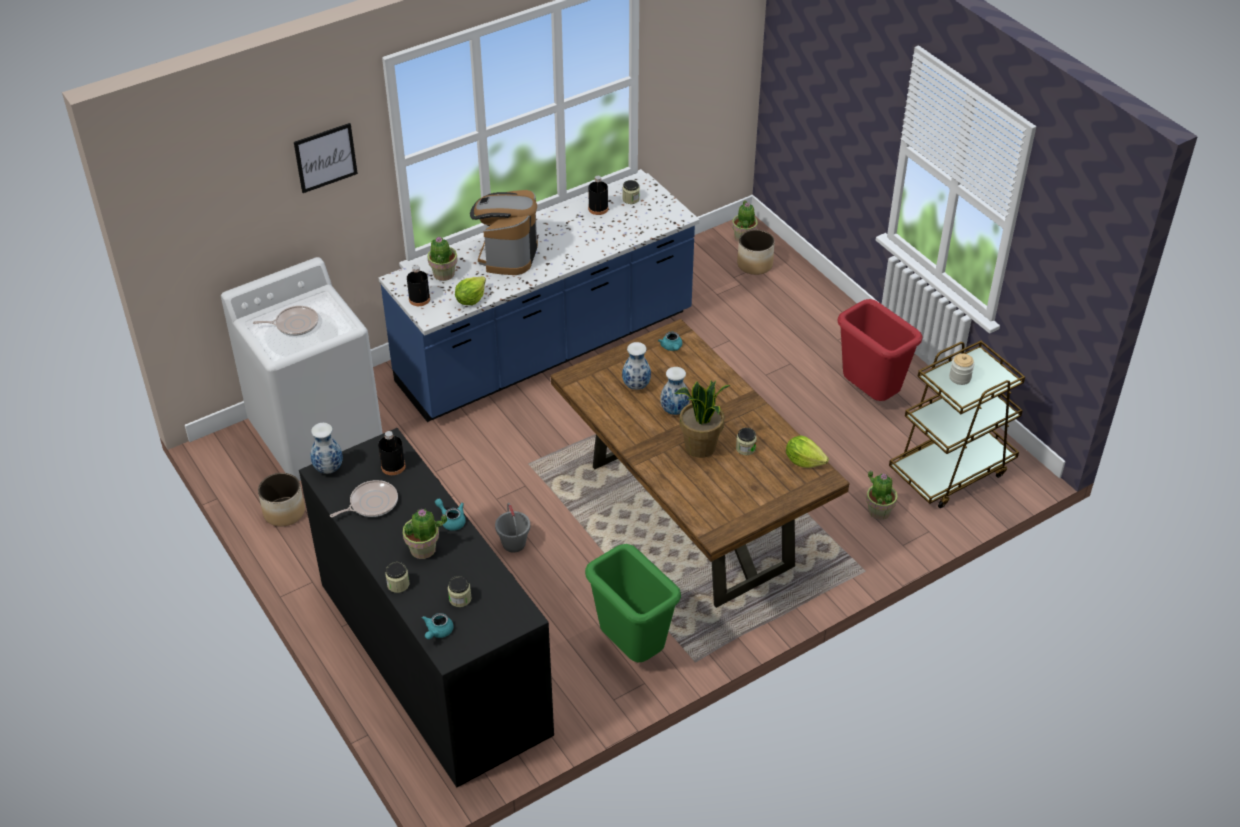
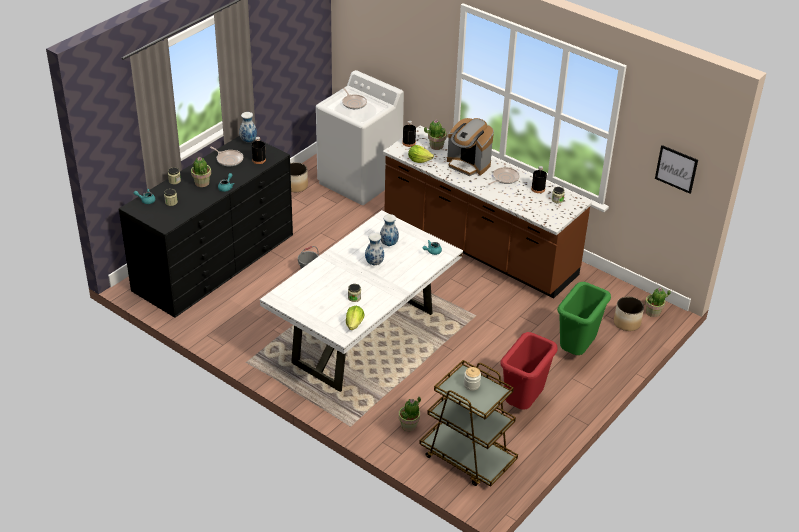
camera: 70 degrees right, 5 degrees down
(325, 157) = (422, 38): picture -> picture (676, 169)
(507, 255) = (468, 164): coffee machine -> coffee machine turned 135 degrees counterclockwise
(546, 350) = (478, 248): blue counter -> brown counter
(558, 231) = (504, 178): none -> frying pan
(631, 648) = (247, 334): green trash can -> green trash can (576, 350)
(692, 516) = (363, 339): brown dining table -> white dining table
(700, 447) = (346, 279): potted plant -> none

